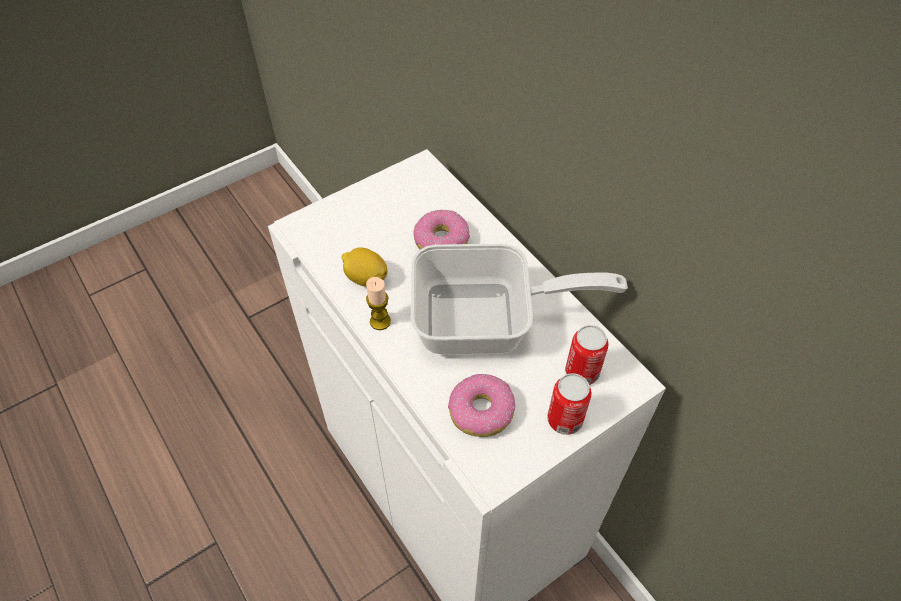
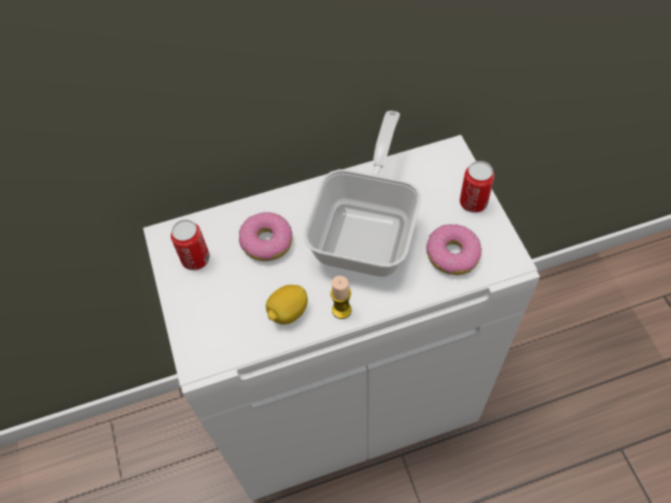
camera: 70 degrees left, 5 degrees up
(582, 372) = (434, 179): can -> can (195, 259)

